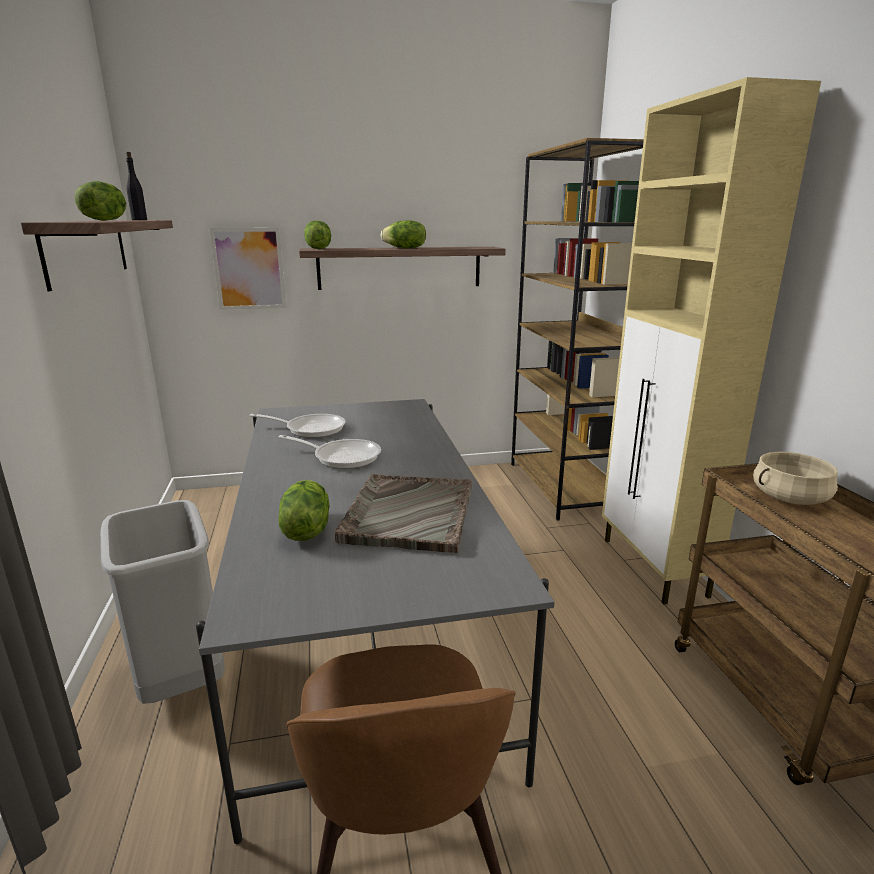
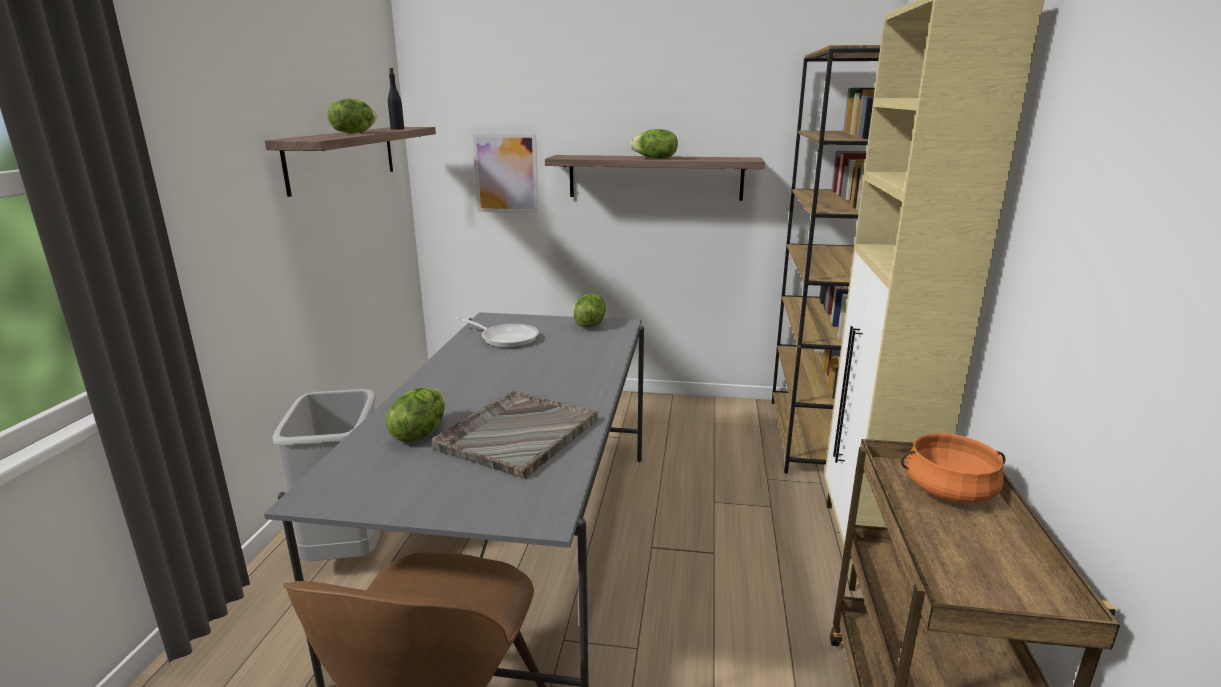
camera: 20 degrees right, 0 degrees up
(318, 249) = (567, 156): lettuce -> lettuce (589, 324)
(342, 457) = (509, 370): frying pan -> none
(789, 497) = (949, 491): beige cooking pot -> orange cooking pot

